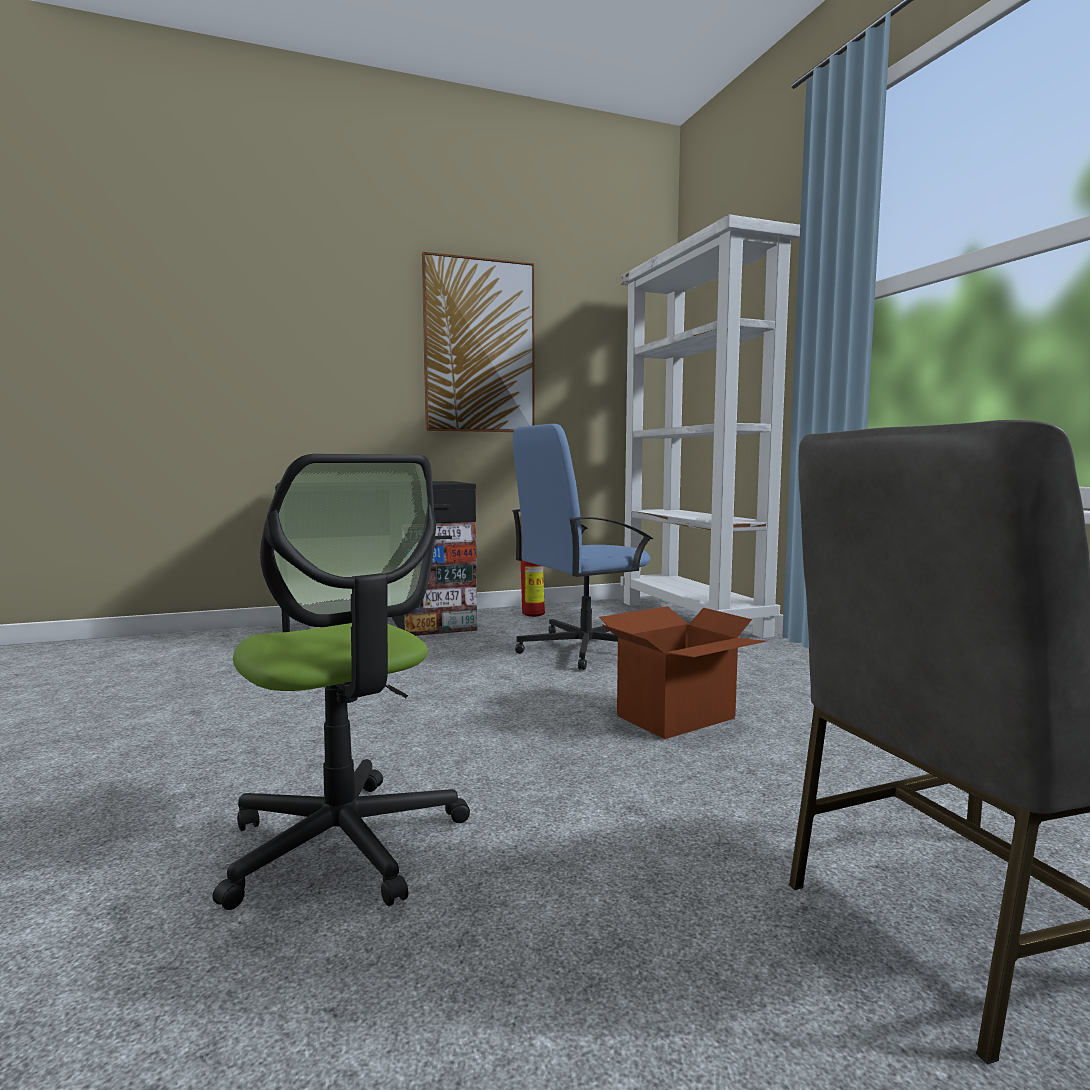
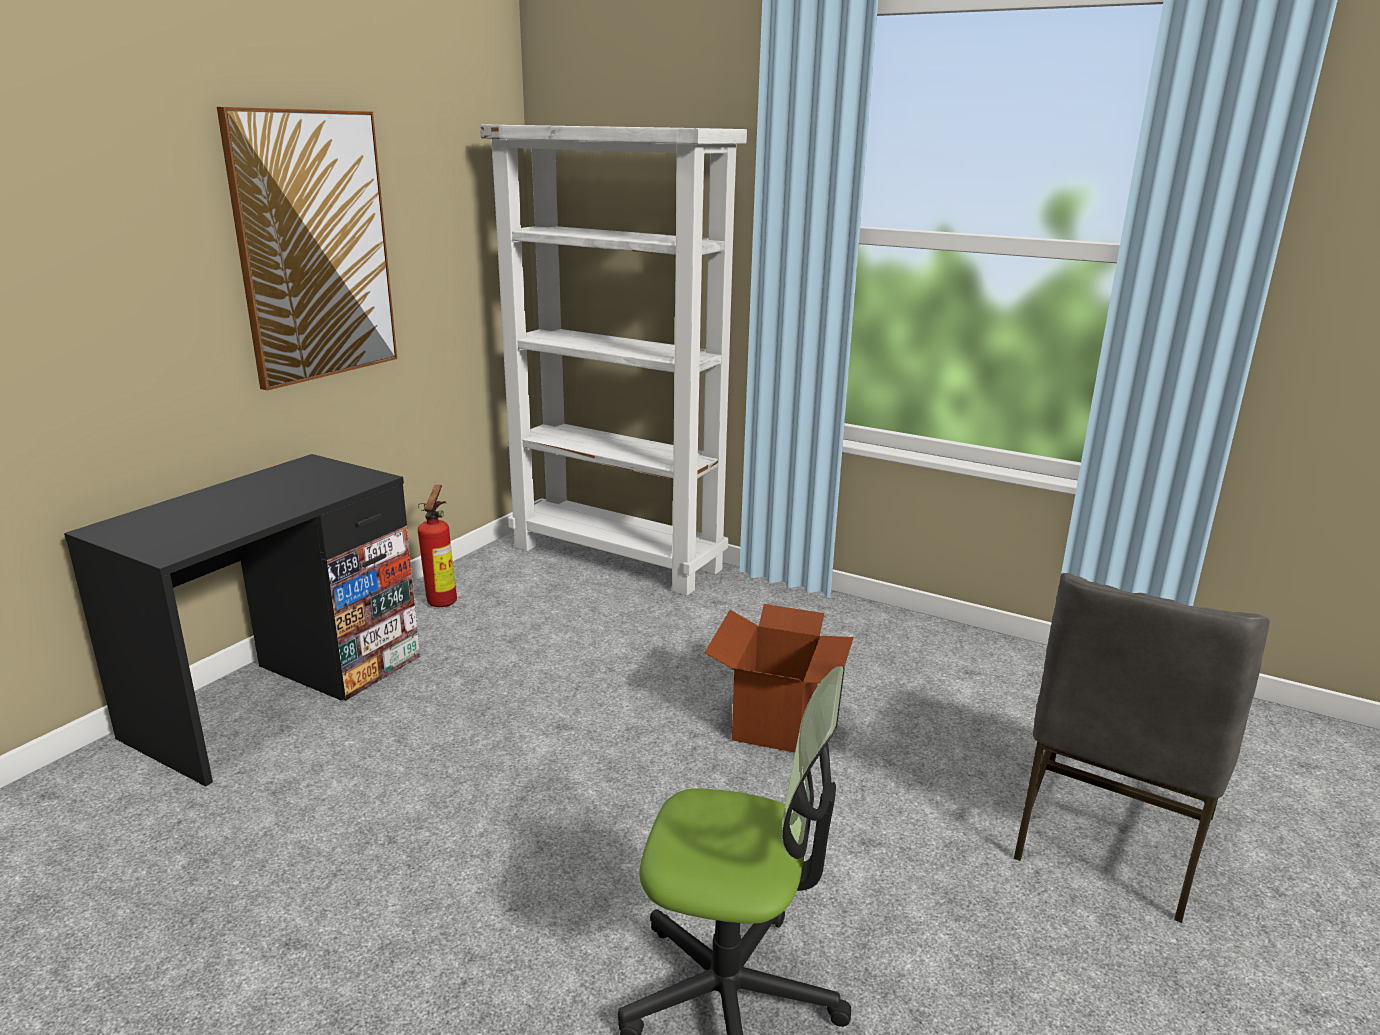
camera: 40 degrees left, 15 degrees up
(582, 649) = (578, 650): blue office chair -> none

